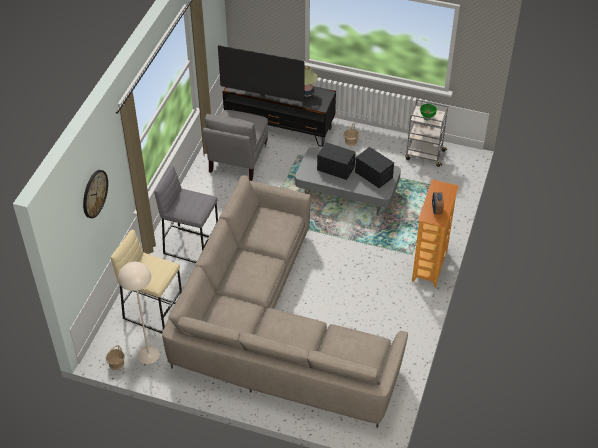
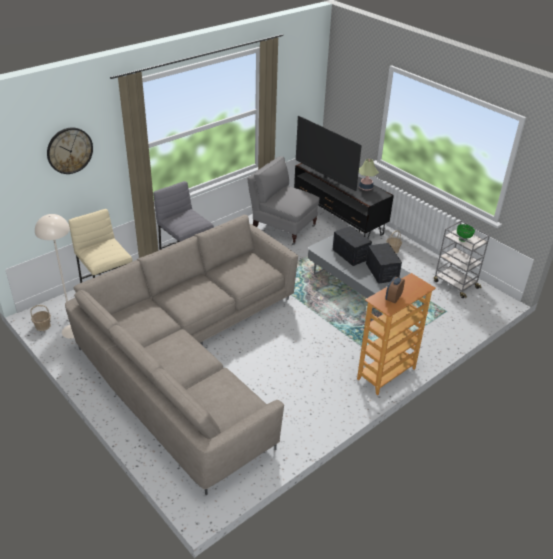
camera: 30 degrees right, 10 degrees down
(237, 160) = (282, 227): grey armchair -> grey armchair turned 75 degrees clockwise

